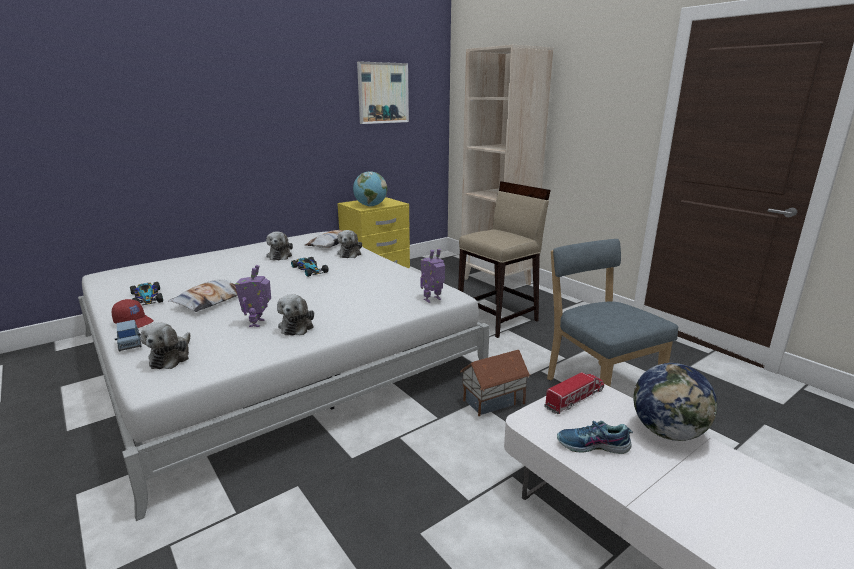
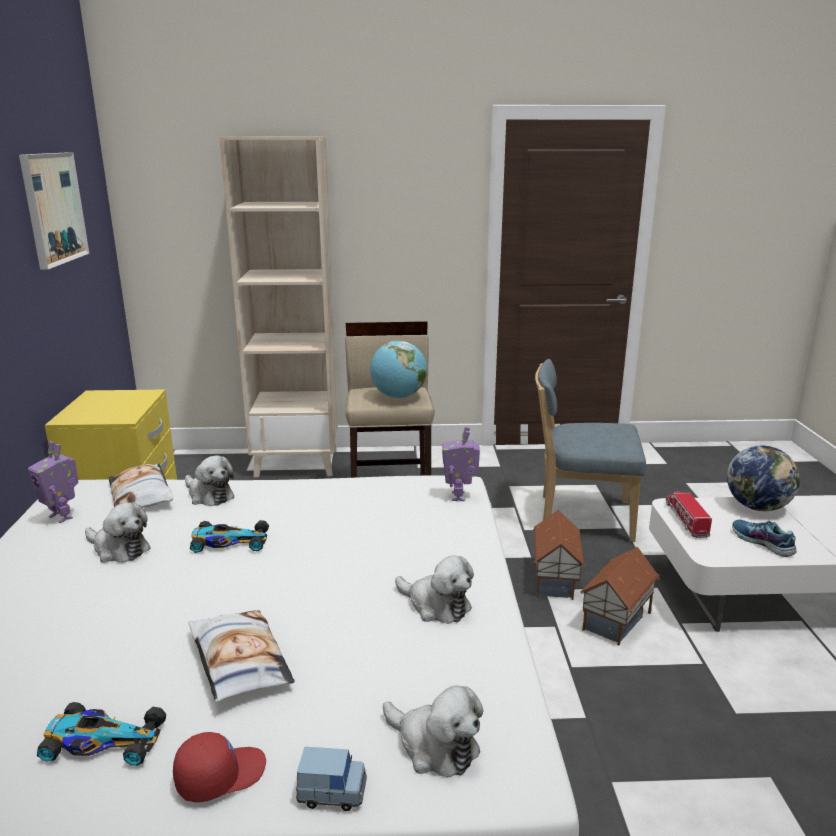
camera: 55 degrees left, 0 degrees up
(258, 323) = (391, 635): toy robot -> toy robot (62, 517)
(370, 206) = (122, 411): globe -> globe (398, 397)
(475, 443) = (617, 621): none -> toy house
(592, 446) = (762, 543): shoe -> shoe turned 105 degrees clockwise

